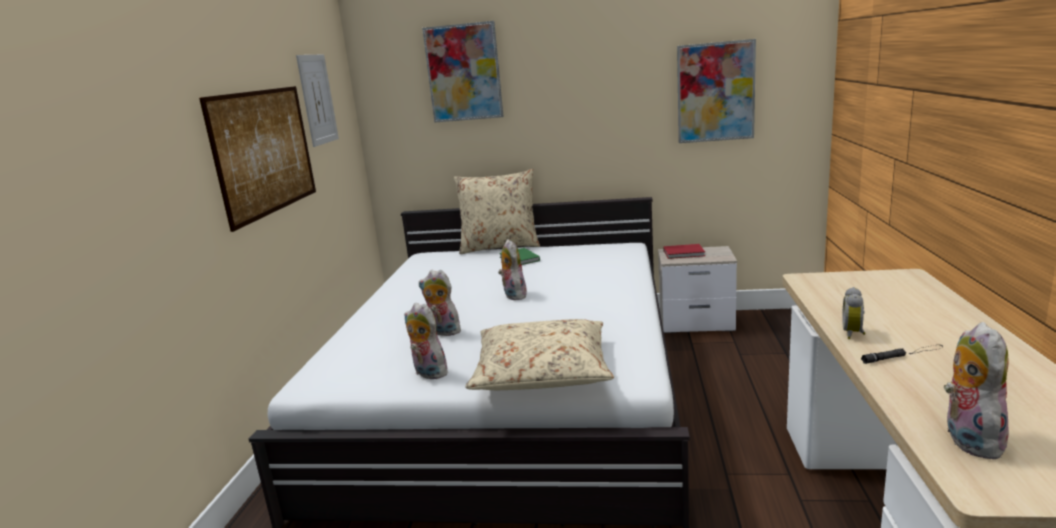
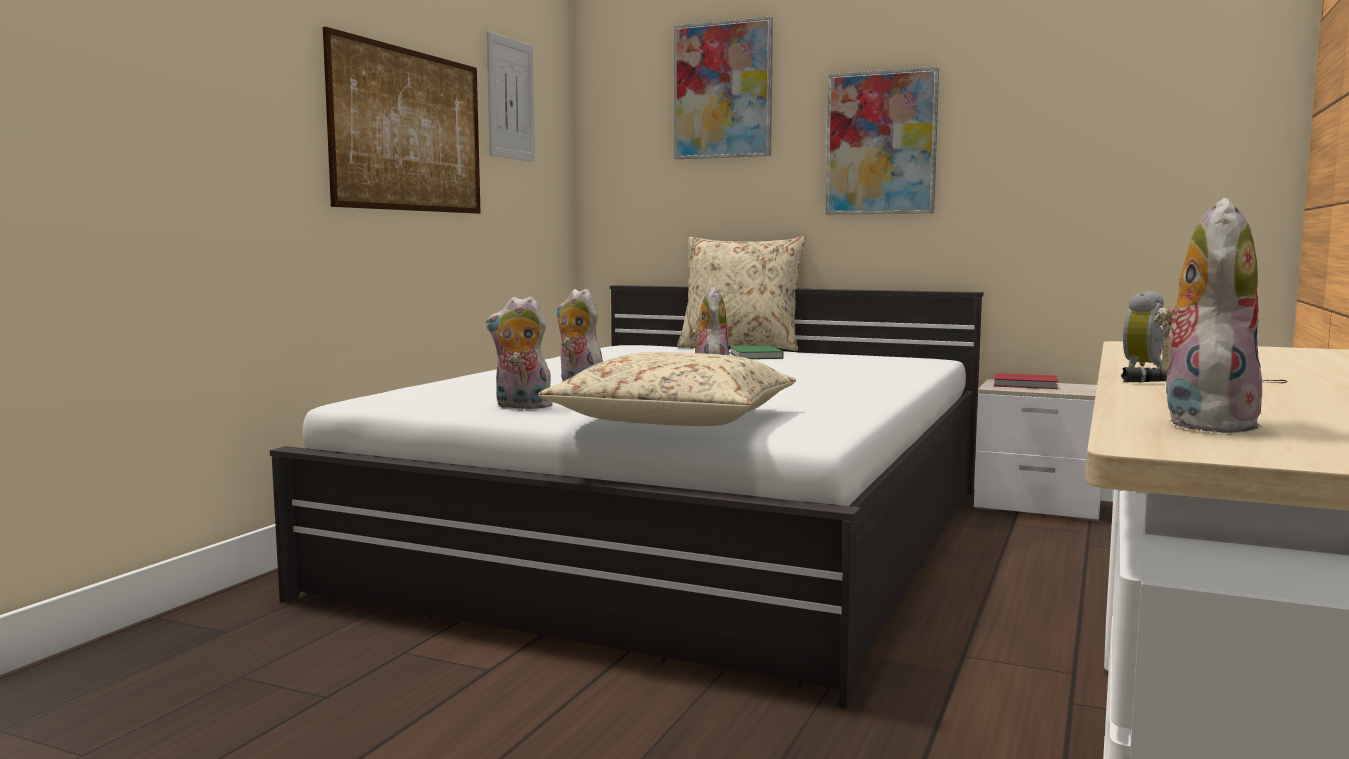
camera: 15 degrees right, 10 degrees down
(427, 373) = (520, 407): plush toy -> plush toy turned 45 degrees counterclockwise
(715, 92) = (1100, 131): picture -> picture (881, 143)

